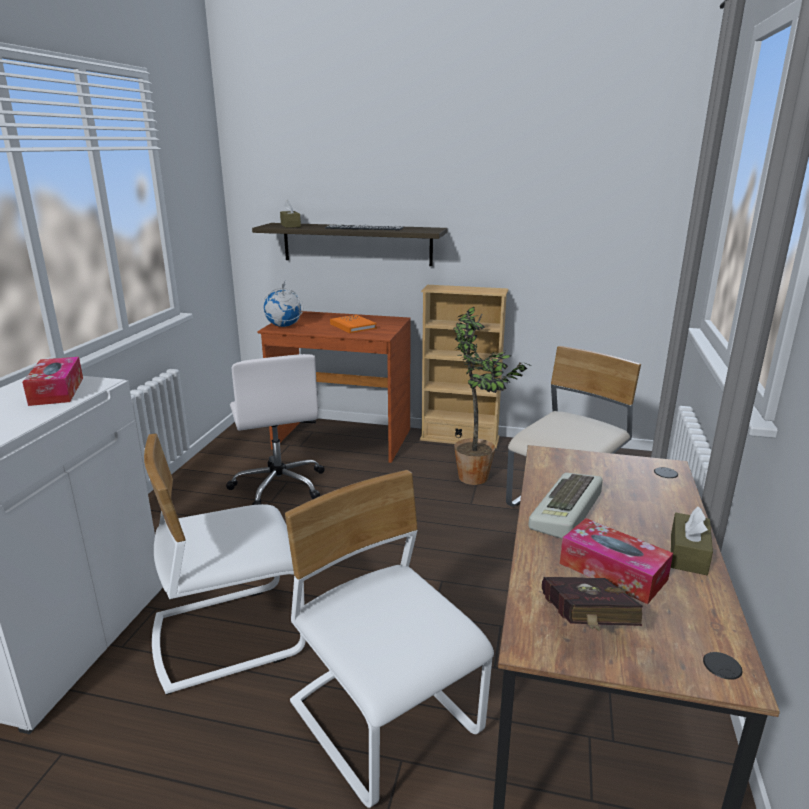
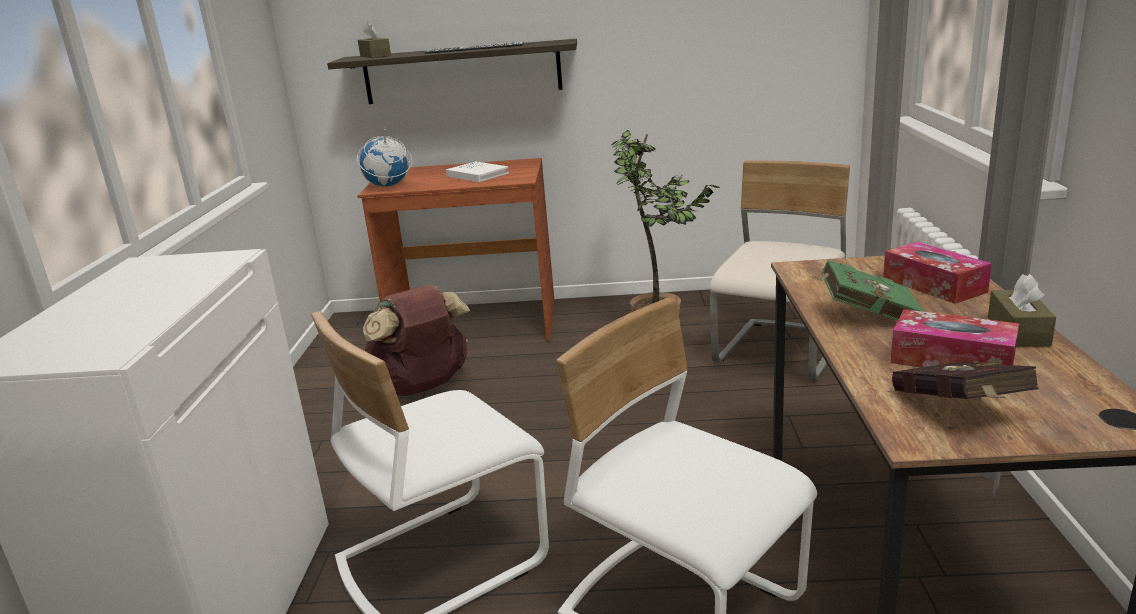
camera: 10 degrees left, 0 degrees up
(57, 391) = (179, 272): tissue box -> tissue box (933, 285)
(279, 485) = (420, 388): white office chair -> brown backpack
(353, 326) = (477, 175): orange book -> white book
(459, 439) = (620, 302): beige bookcase -> none
(568, 512) = (864, 316): keyboard -> green book

